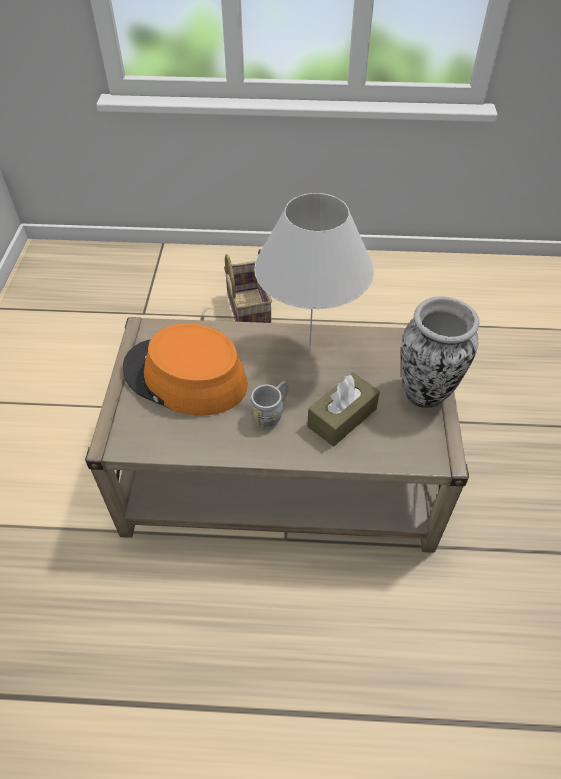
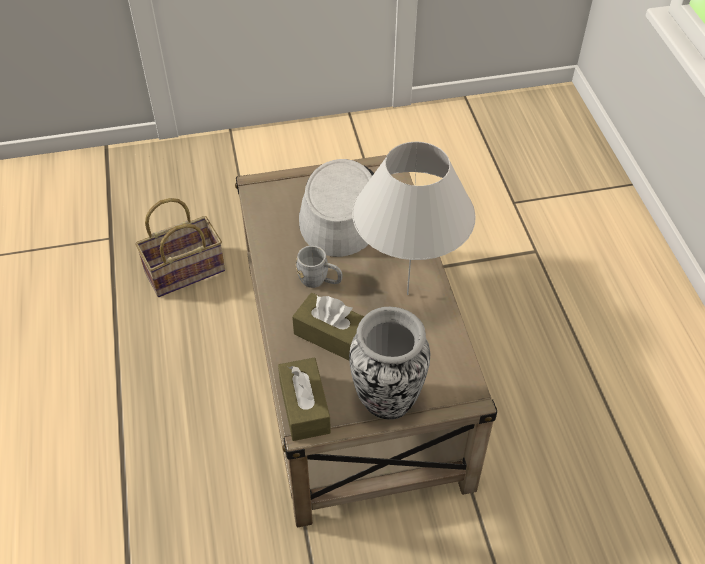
camera: 75 degrees right, 0 degrees up
(185, 377) = (341, 210): orange hat -> grey hat
(247, 310) = (565, 287): basket -> basket (186, 269)
(422, 454) = (304, 407): none -> brown tissue box

